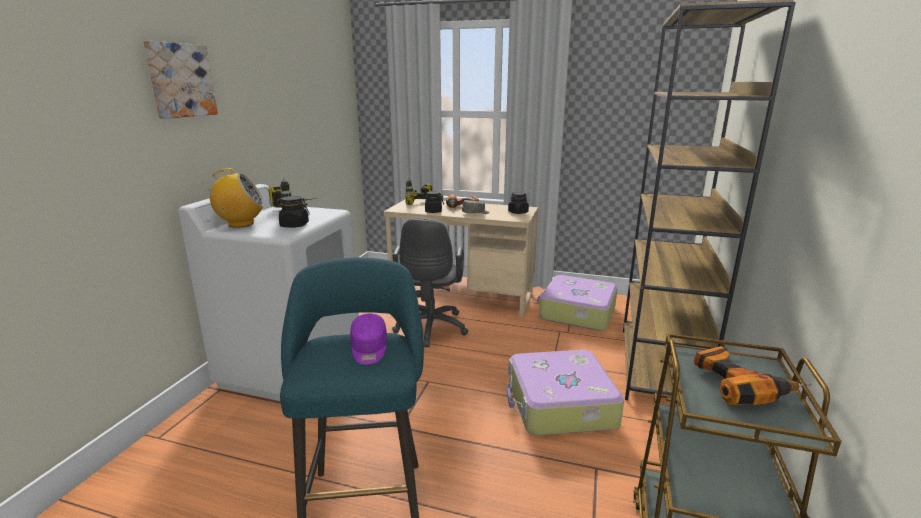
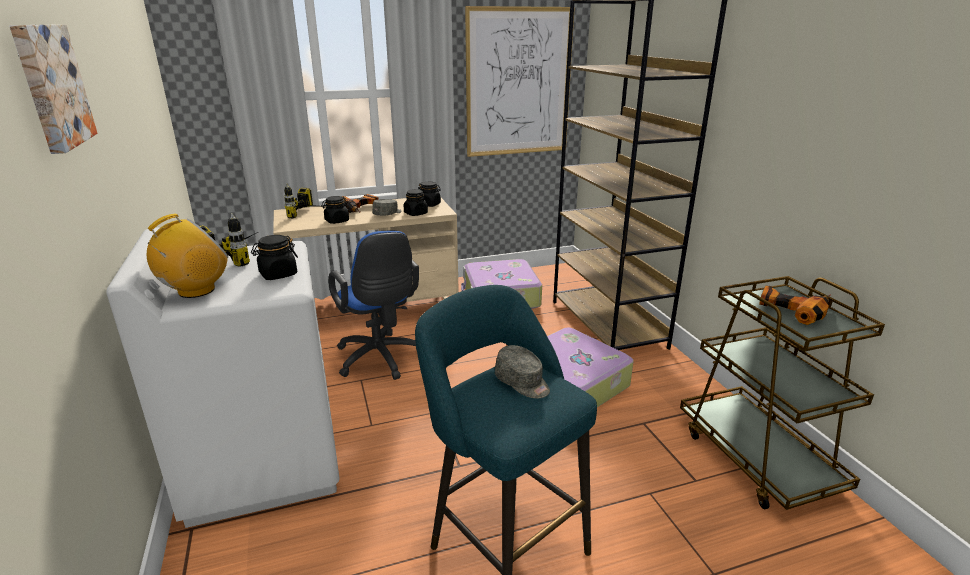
camera: 35 degrees left, 5 degrees up
(369, 349) = (522, 383): purple cap -> grey cap
(430, 330) = (380, 360): grey office chair -> blue office chair
(496, 216) = (415, 213): none -> black jar
(636, 112) = (518, 83): none -> picture

